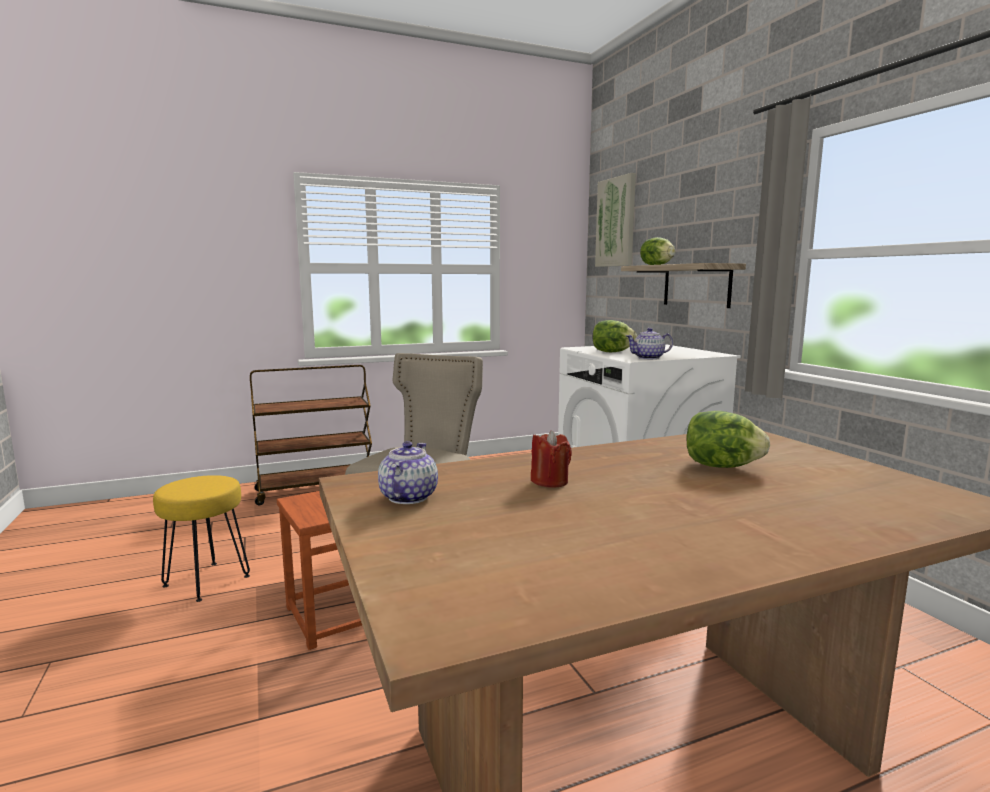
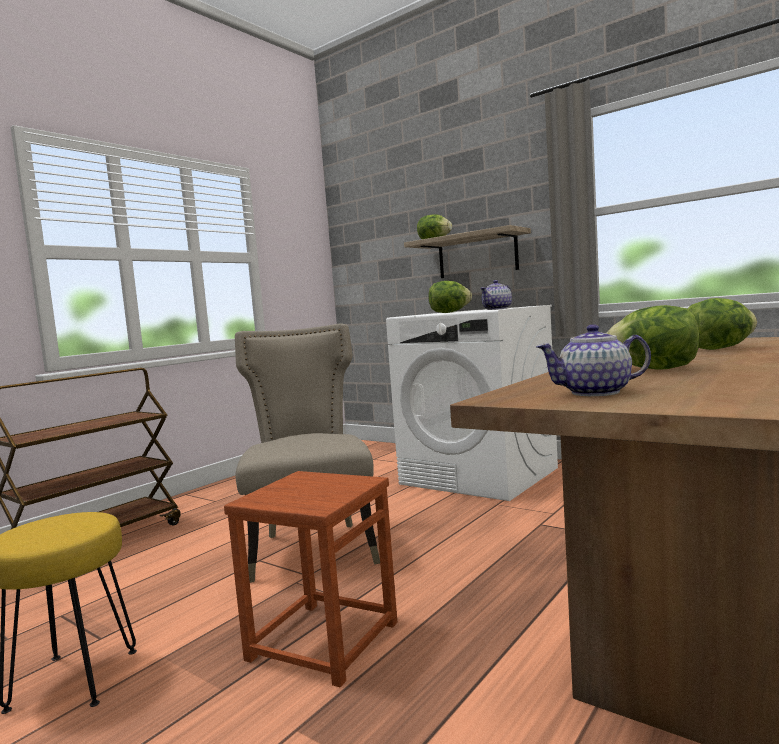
camera: 30 degrees left, 5 degrees down
(407, 497) = (596, 392): teapot -> teapot turned 75 degrees counterclockwise
(550, 481) = (655, 369): red candle -> lettuce
(616, 222) = (367, 209): picture -> none

